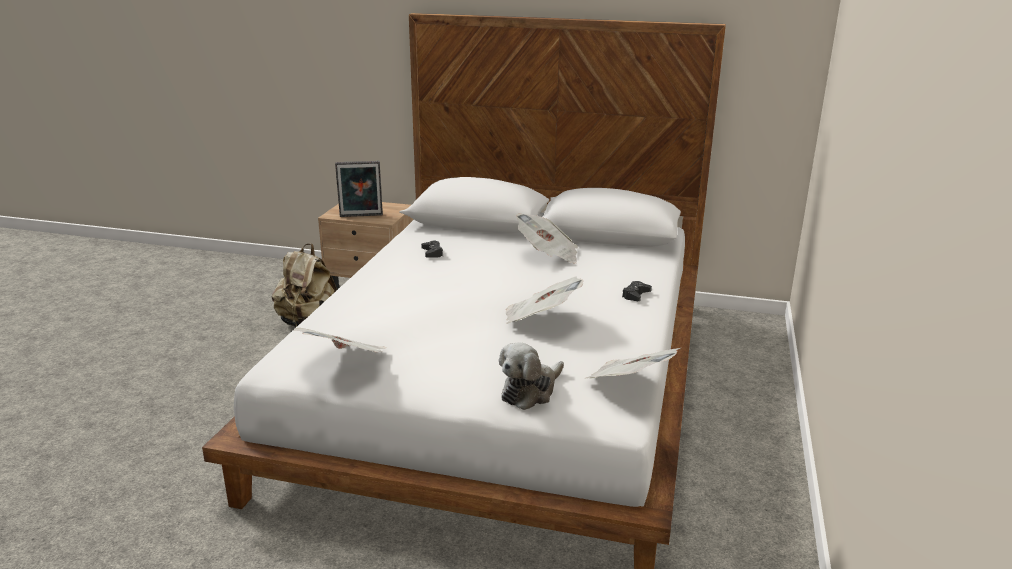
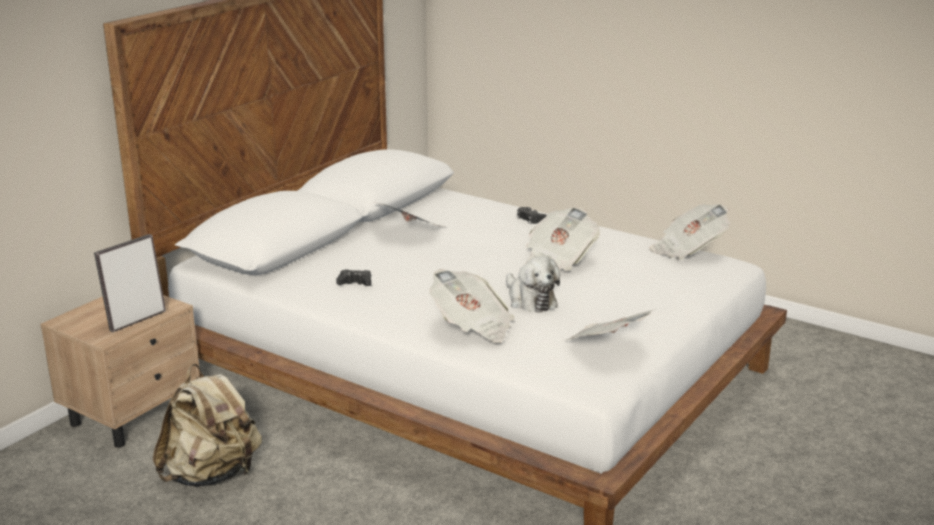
camera: 70 degrees left, 0 degrees up
(361, 216) = (136, 320): picture frame -> picture frame turned 150 degrees counterclockwise
(363, 301) = (472, 326): none -> newspaper
(530, 391) = (684, 284): plush toy -> plush toy (530, 300)

